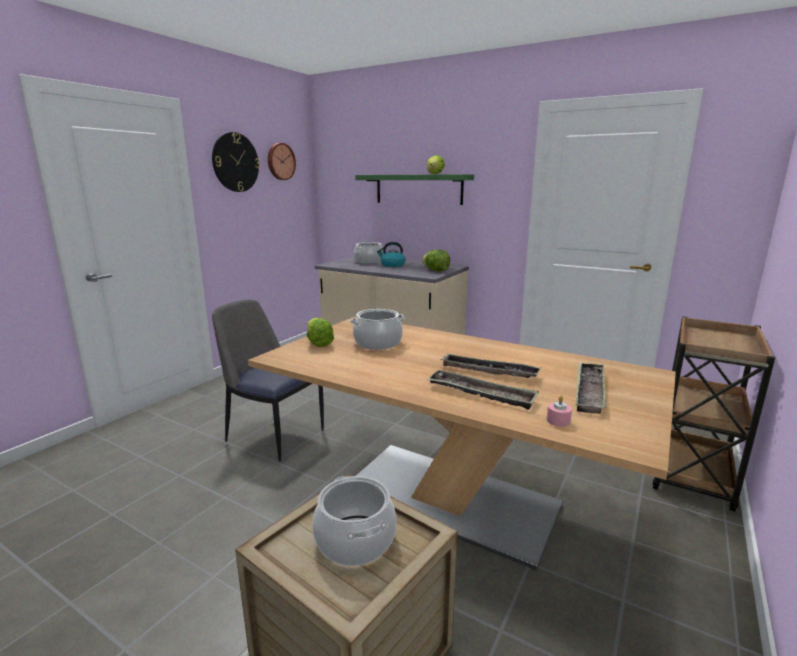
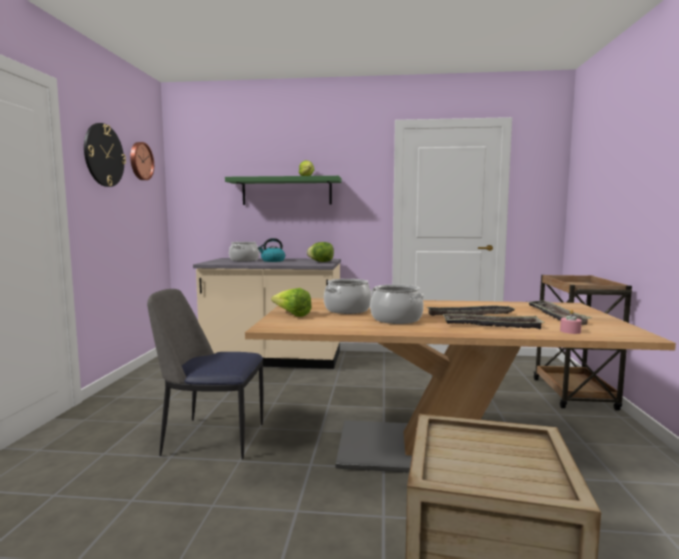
camera: 25 degrees left, 10 degrees down
(356, 540) = (493, 453): cooking pot -> cooking pot (396, 319)

